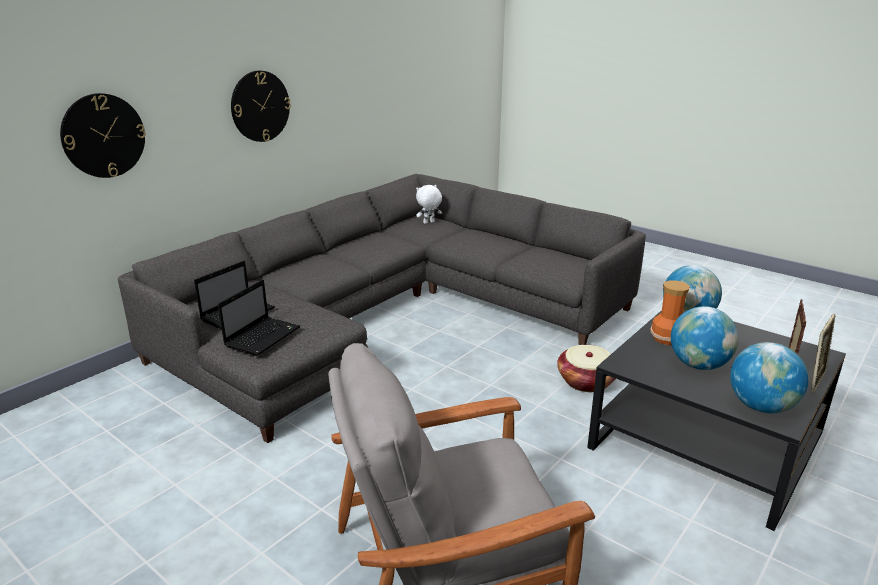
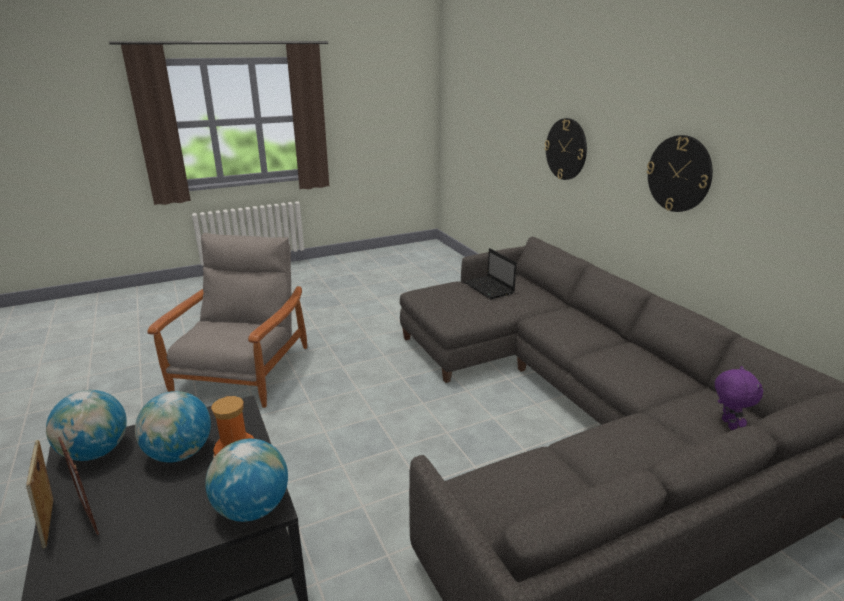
camera: 115 degrees right, 0 degrees up
(263, 336) = (448, 293): laptop -> none
(429, 223) = (727, 424): white plush toy -> purple plush toy
(586, 381) = (349, 520): basket -> none

